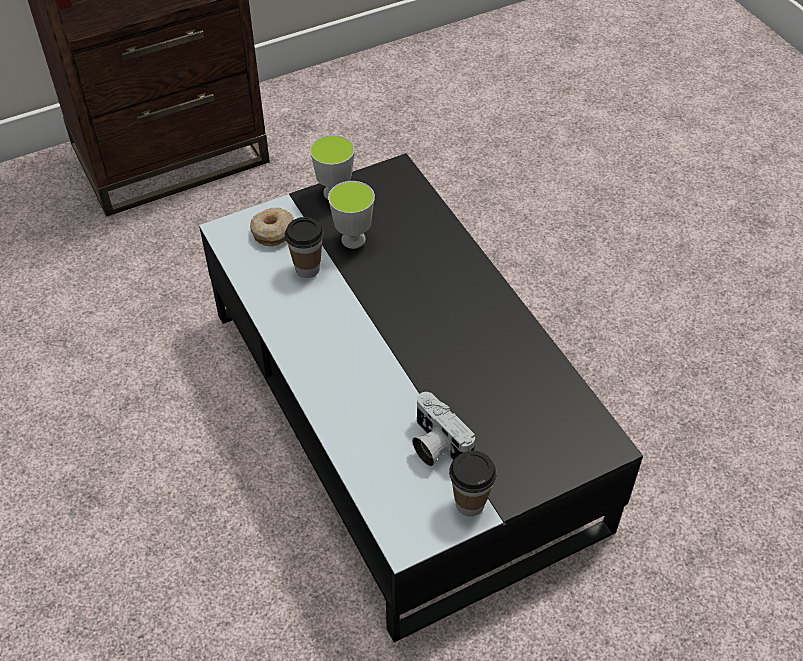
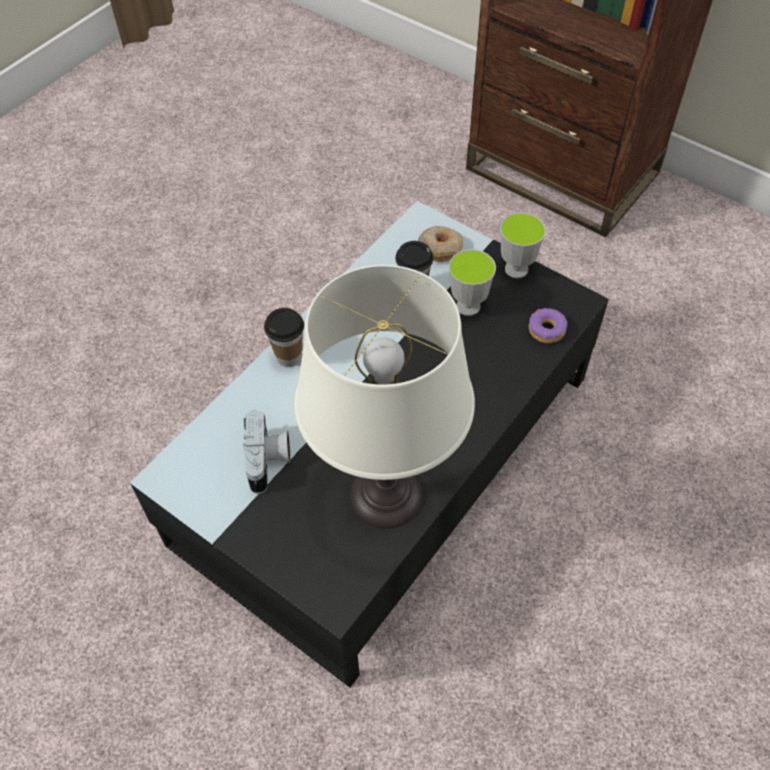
camera: 65 degrees right, 5 degrees up
(413, 202) = (546, 330): none -> donut
(436, 445) = (269, 461): camera -> camera turned 150 degrees clockwise
(469, 504) = (219, 510): cup -> cup (289, 357)
(520, 372) = (386, 495): none -> white table lamp

